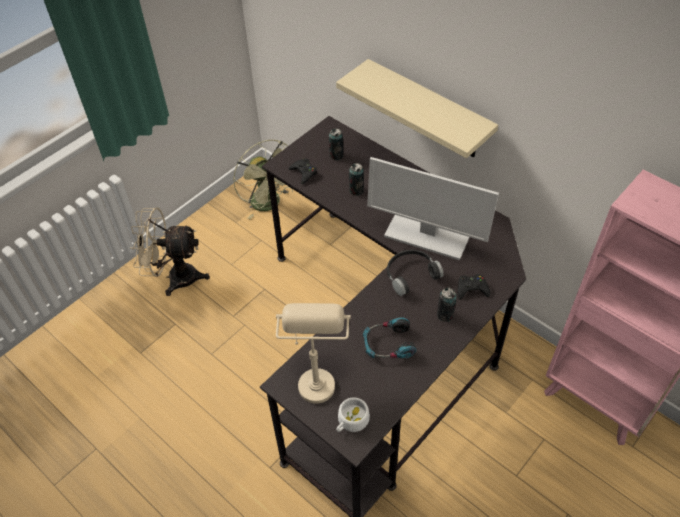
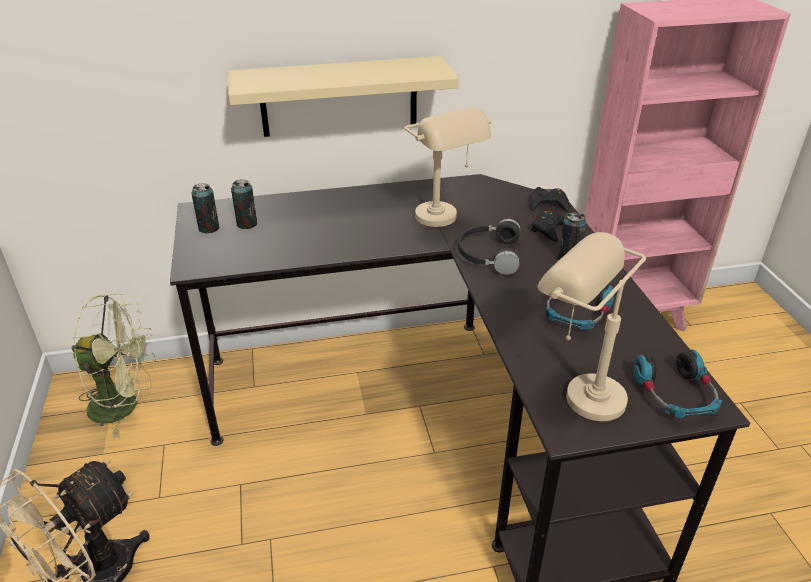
camera: 55 degrees left, 15 degrees down
(304, 173) = (235, 256): black game controller -> black game controller (548, 204)
(351, 422) = (675, 395): white cup -> headphones
(356, 190) = (320, 235): can -> can (209, 228)
(426, 235) = (445, 222): monitor -> beige table lamp

